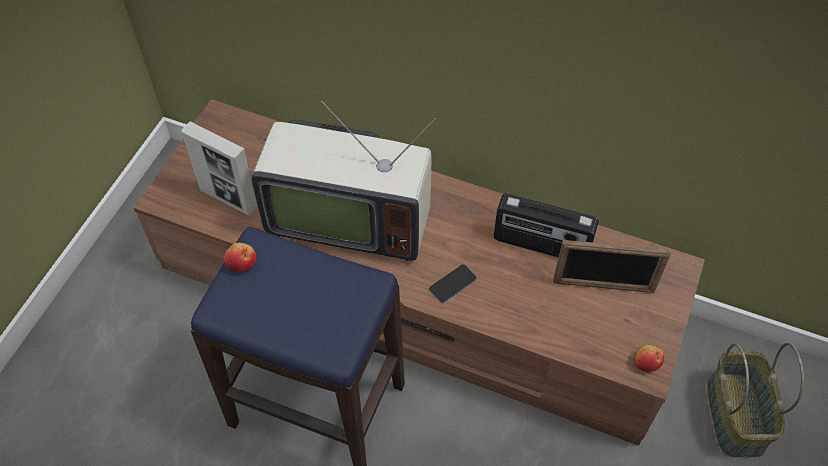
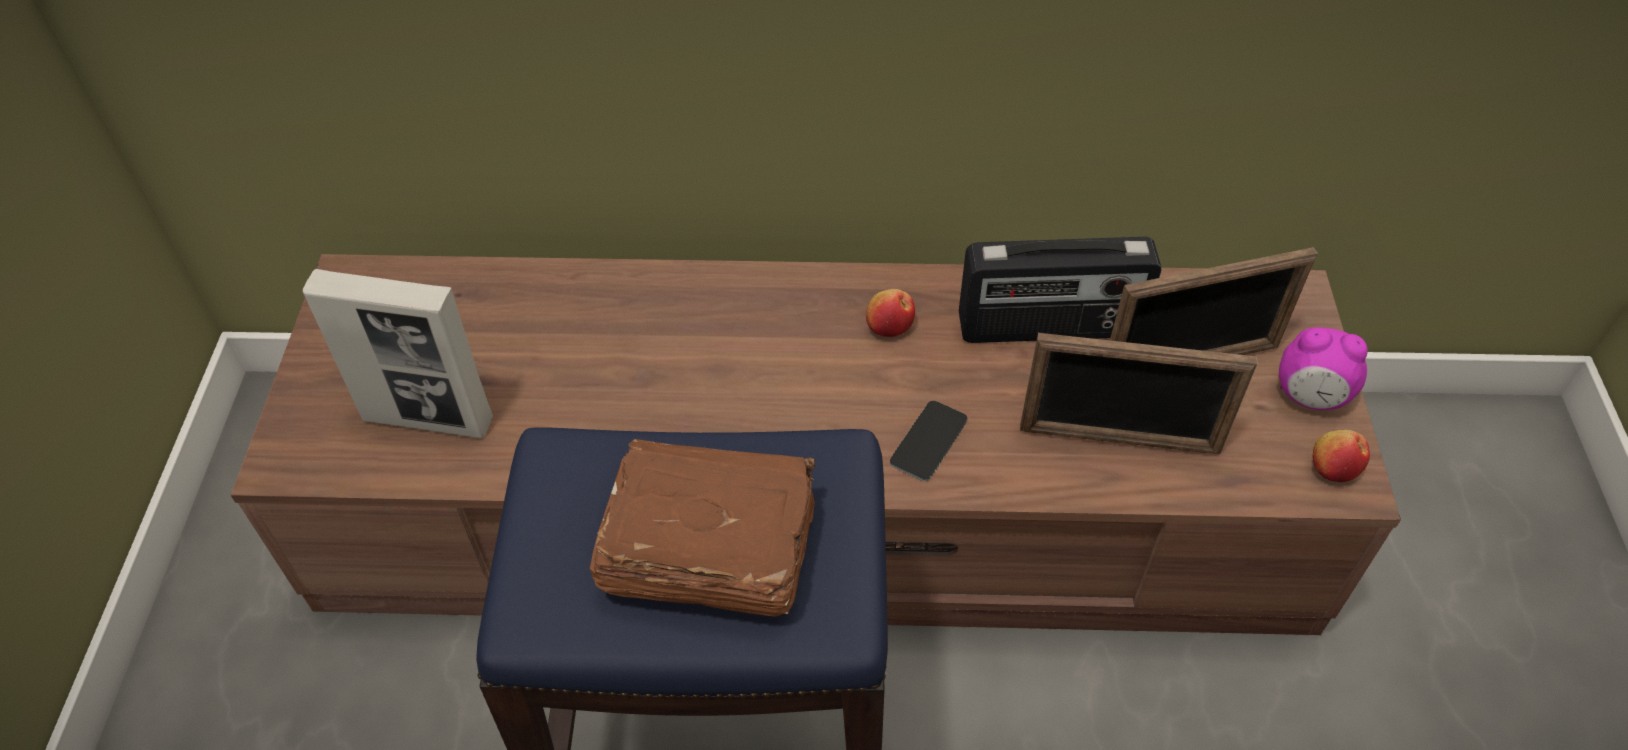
camera: 20 degrees left, 5 degrees down
(242, 263) = (545, 504): apple -> apple (889, 326)
(299, 305) = (706, 548): none -> brown book
(348, 218) = (679, 385): television -> none
(545, 313) = (1119, 440): none -> picture frame
(655, 323) = (1310, 396): none -> alarm clock
(737, 416) = (1444, 529): basket -> none

